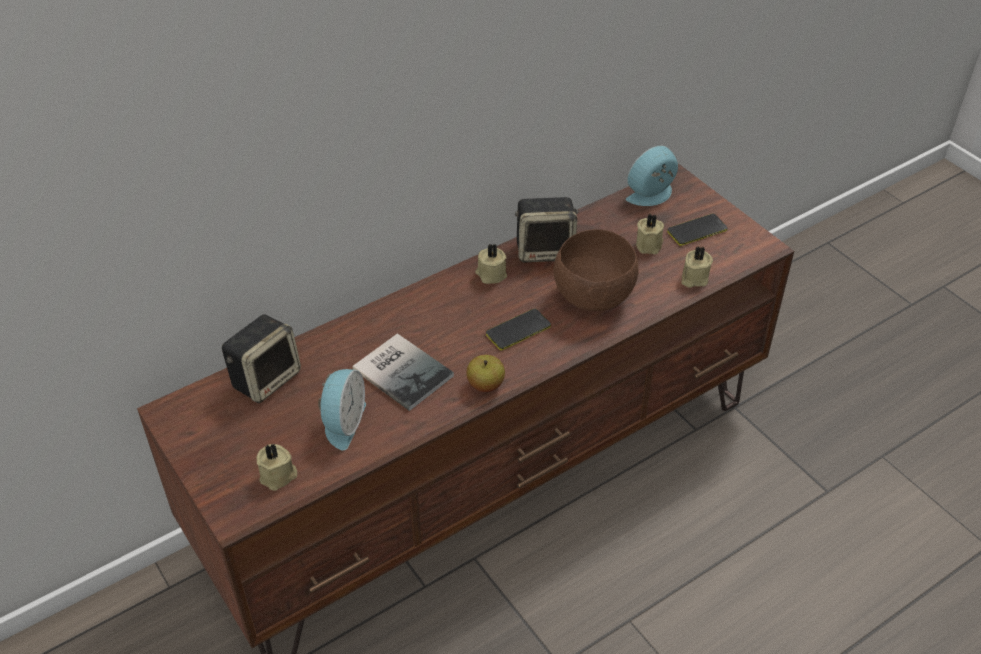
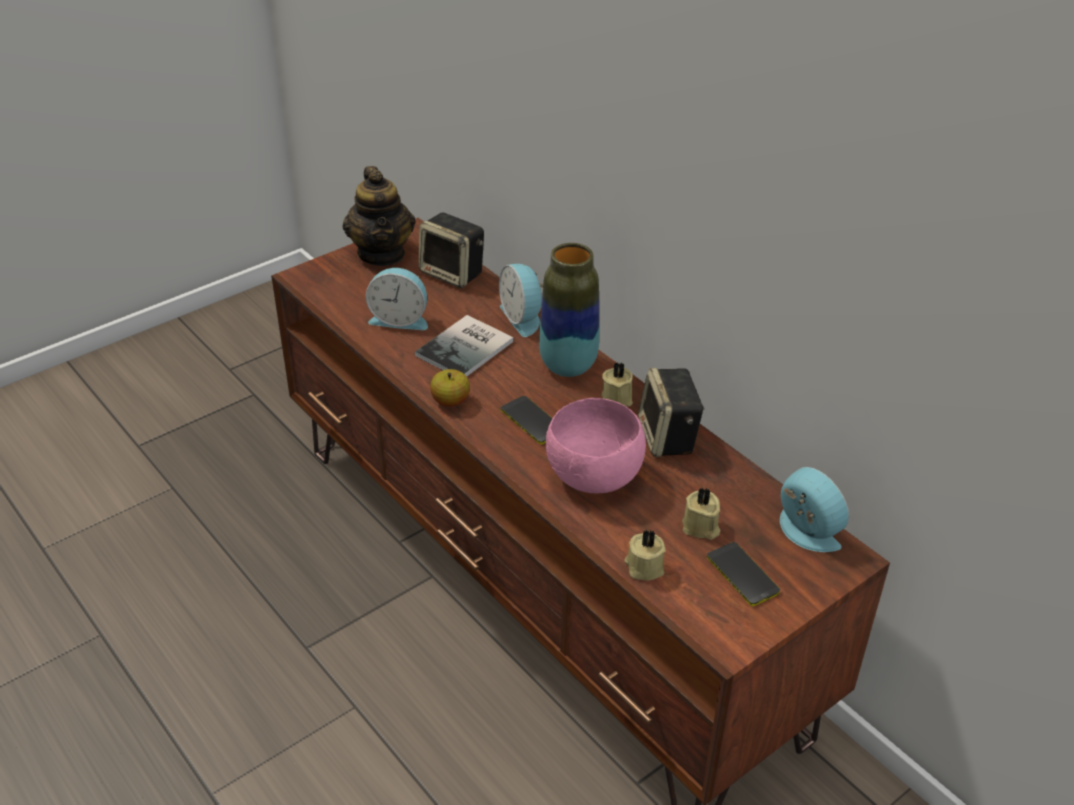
camera: 85 degrees right, 5 degrees down
(208, 439) = (382, 253): none -> teapot
(279, 476) = (340, 292): beige candle -> none
(359, 328) = (523, 317): none -> alarm clock
(441, 302) = (568, 365): none -> vase
(595, 298) = (593, 479): brown bowl -> pink bowl

